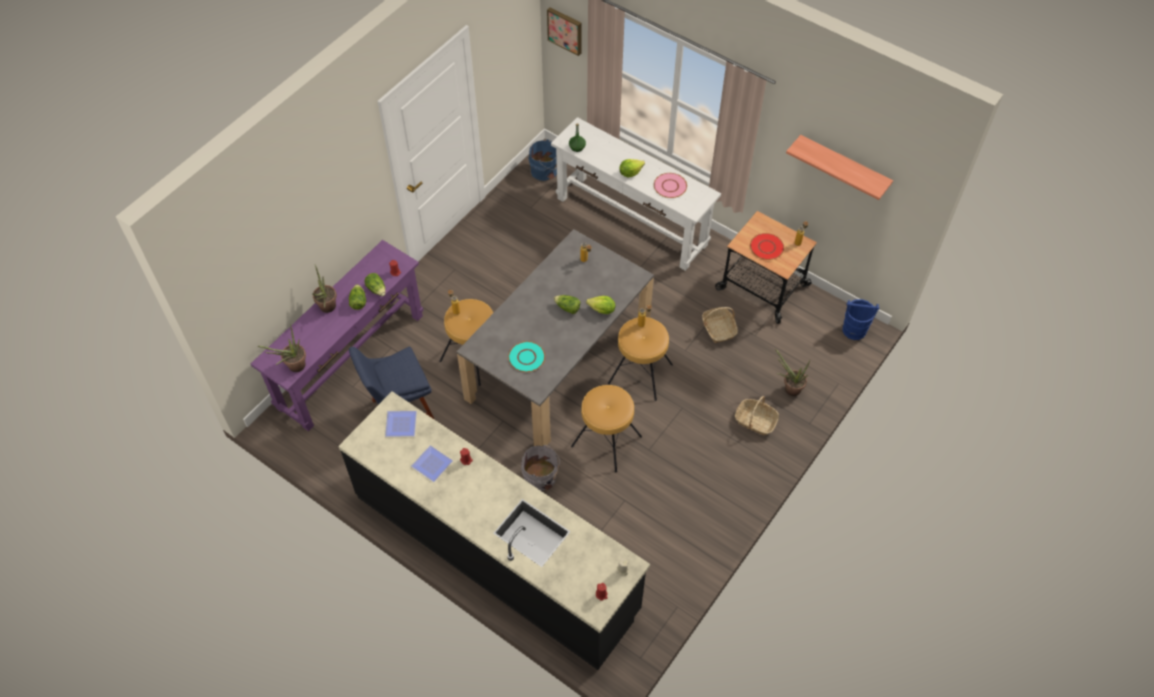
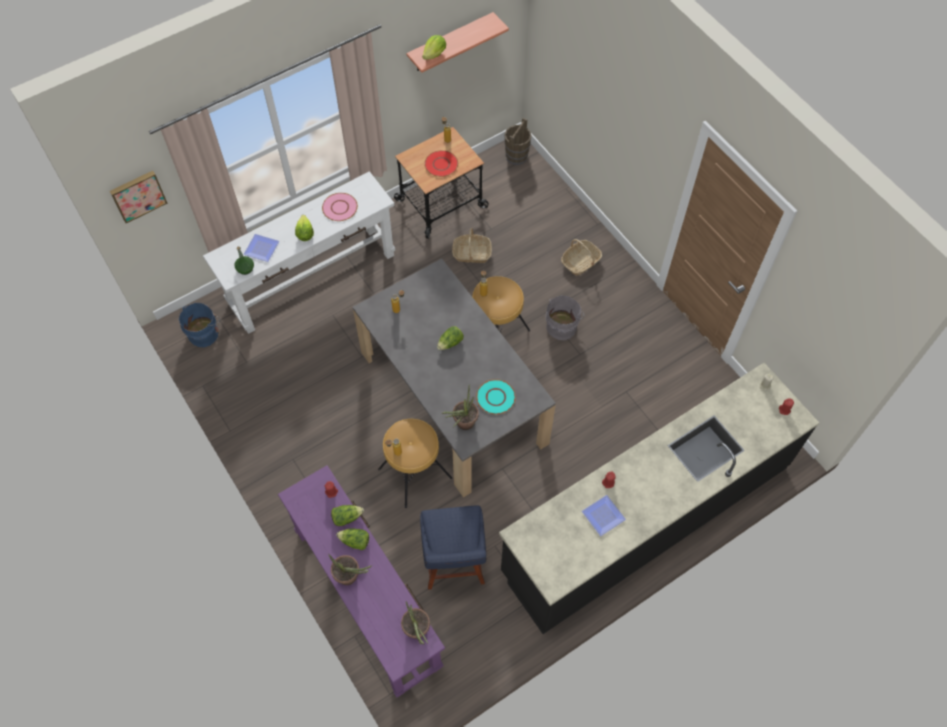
camera: 70 degrees left, 5 degrees up
(400, 425) = (546, 534): plate -> plate (262, 250)
(541, 478) = (579, 453): grey bucket -> grey bucket (562, 326)
(602, 310) = (466, 314): lettuce -> lettuce (434, 54)
(606, 442) = (559, 386): brown stool -> none
(789, 388) = (557, 225): potted plant -> potted plant (462, 425)
(854, 330) = (516, 156): blue bucket -> brown bucket

